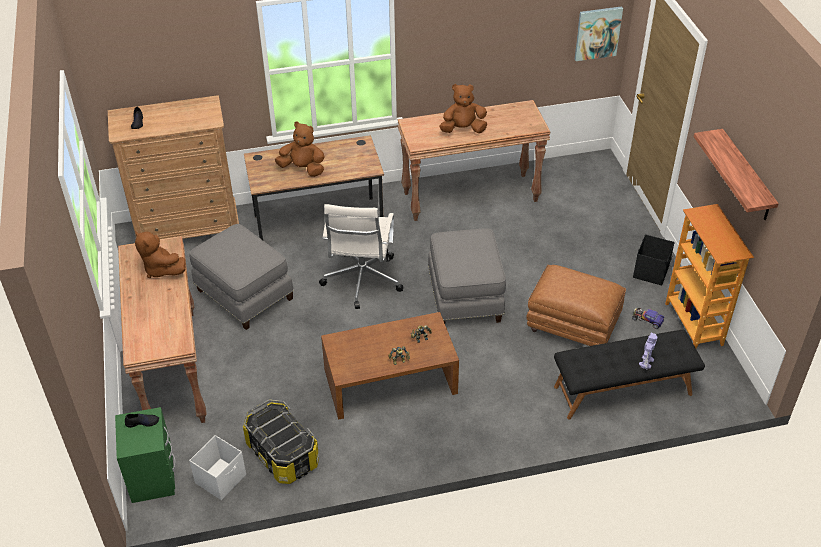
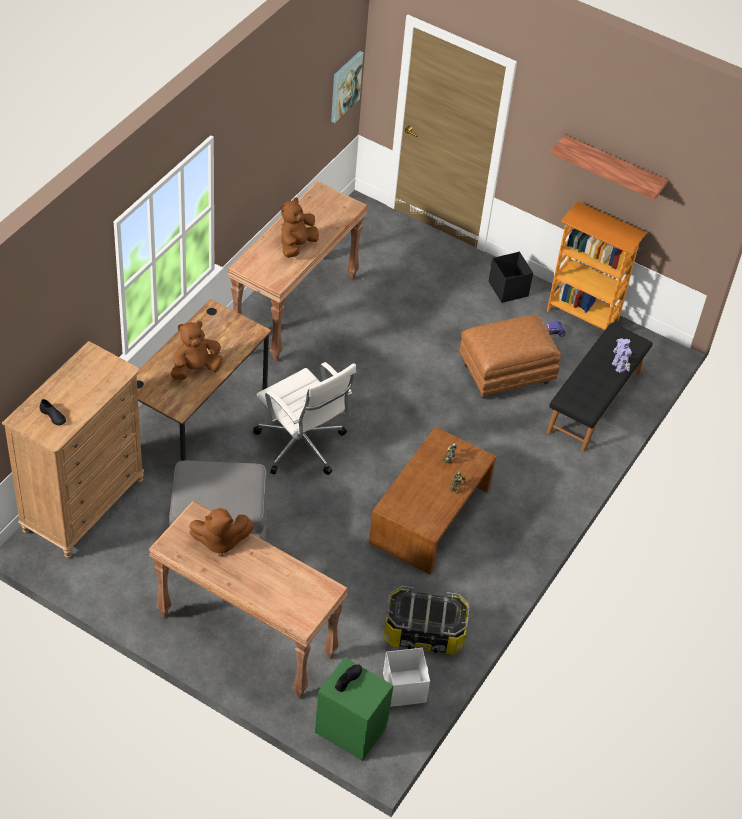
camera: 50 degrees left, 5 degrees up
(466, 297) = (400, 403): grey ottoman -> none

